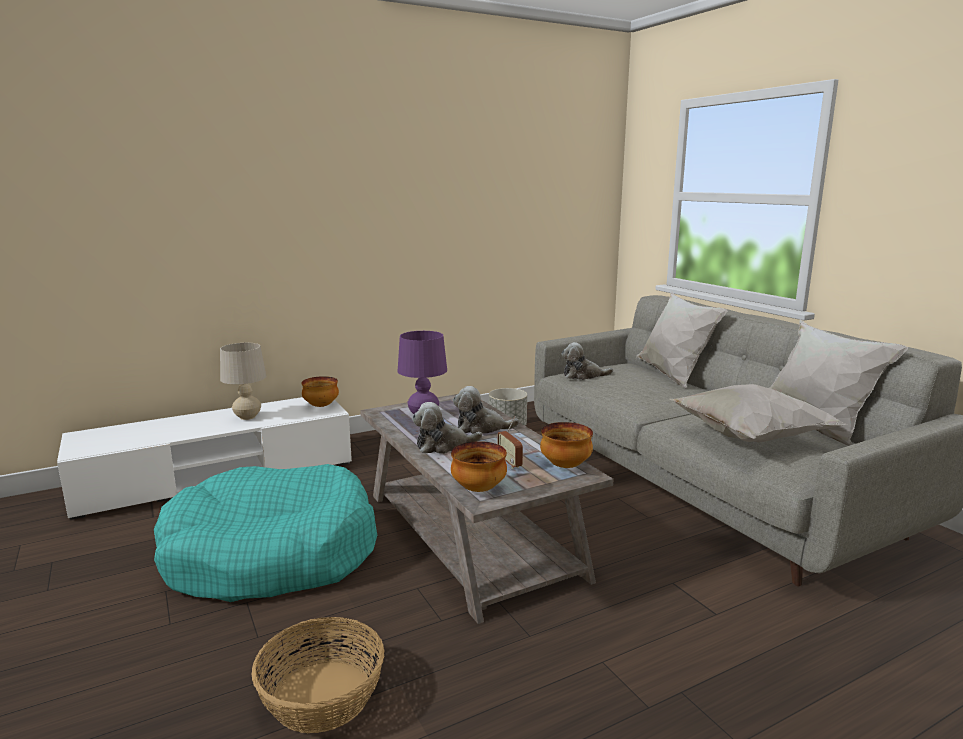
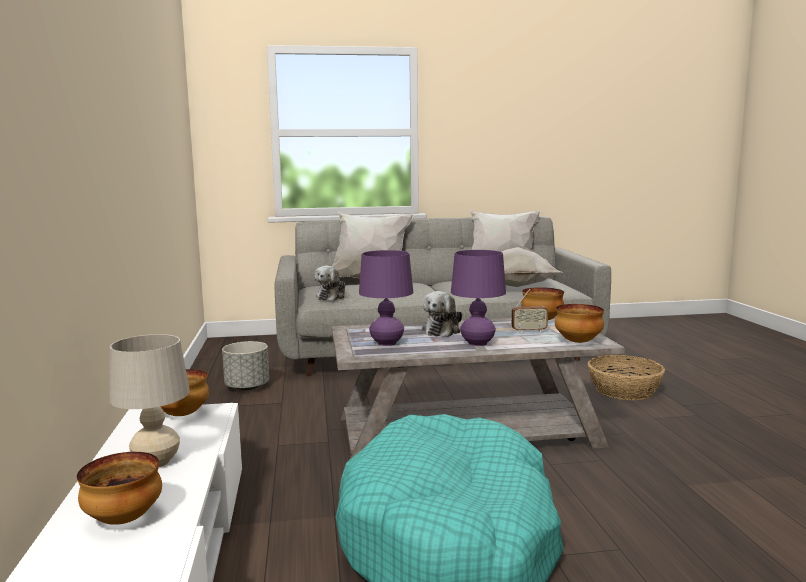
camera: 70 degrees left, 5 degrees down
(179, 427) = (122, 519): none -> bowl
(321, 696) = (707, 518): basket -> basket (624, 391)
(443, 445) = (477, 343): plush toy -> purple table lamp

